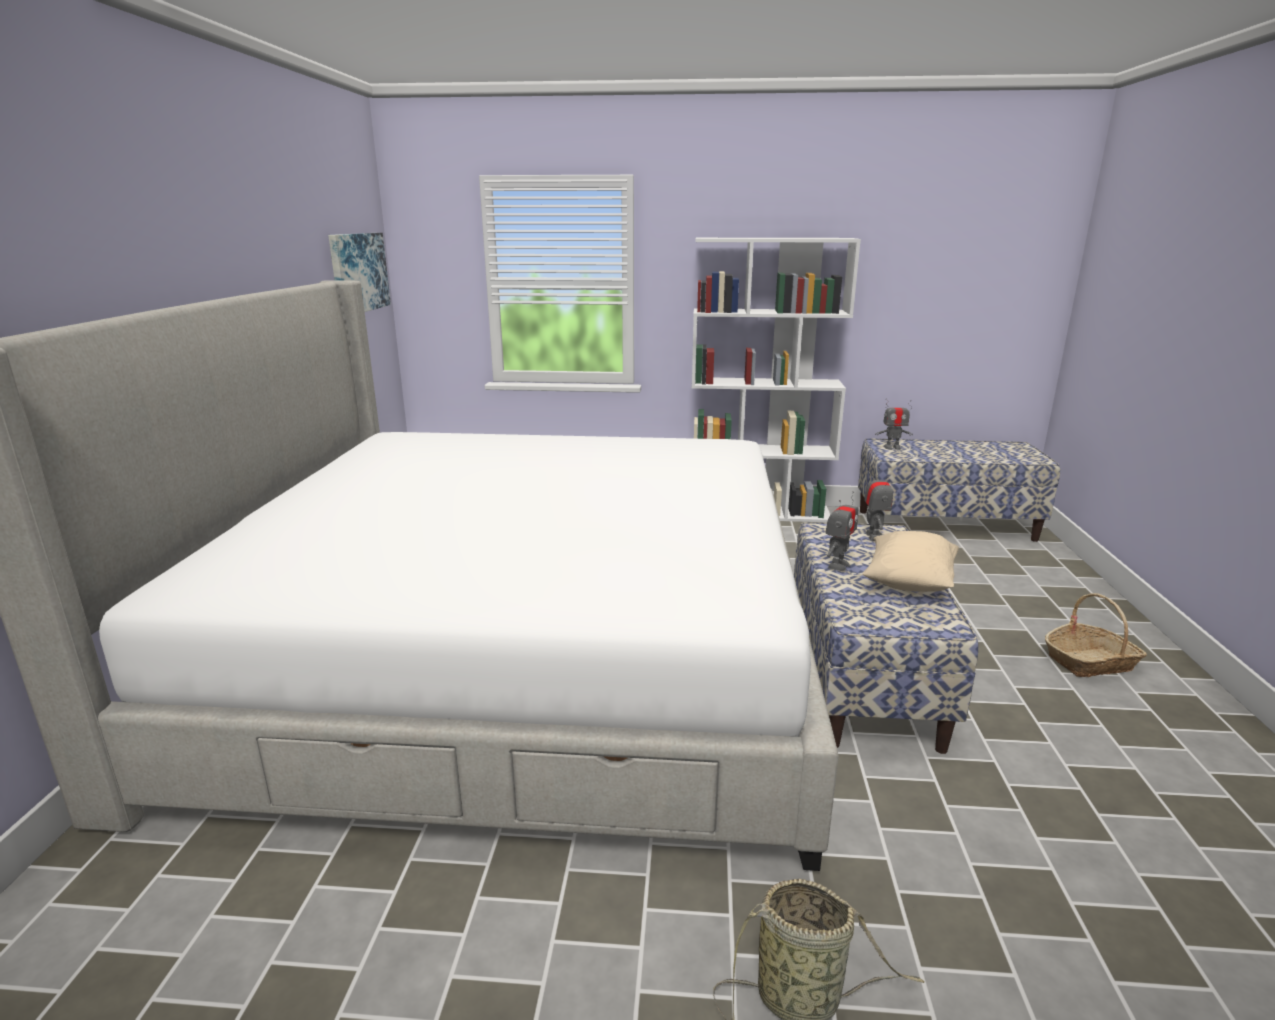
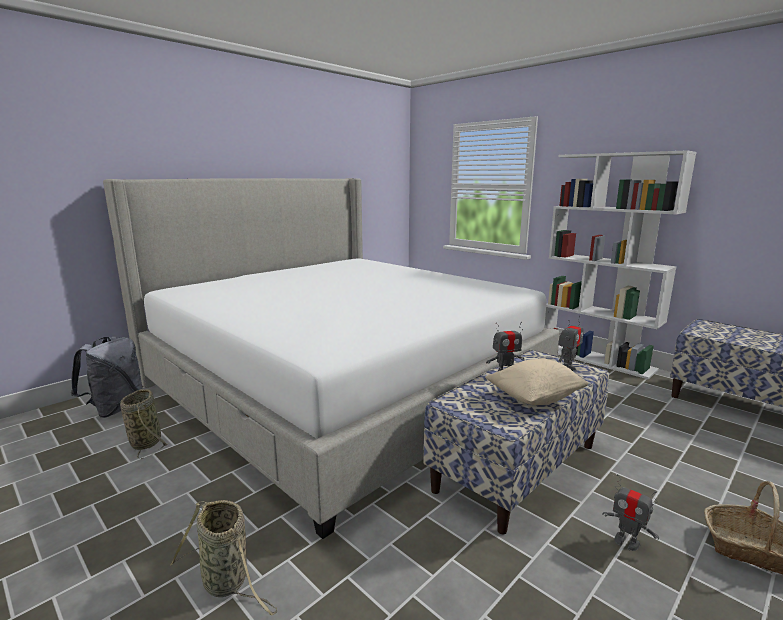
camera: 40 degrees right, 5 degrees down
(126, 904) = (116, 408): none -> grey backpack
(326, 918) = (146, 442): none -> basket
(358, 272) = (379, 177): picture -> none
(892, 447) = (710, 328): toy robot -> toy robot (626, 542)

